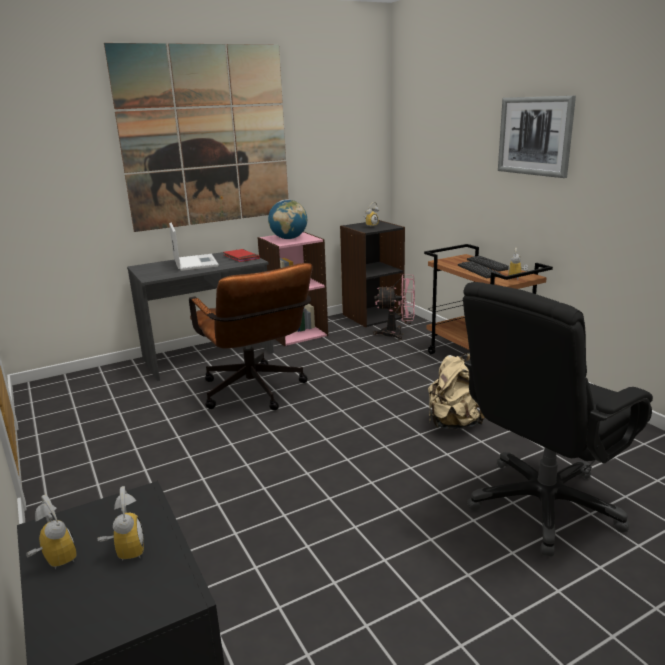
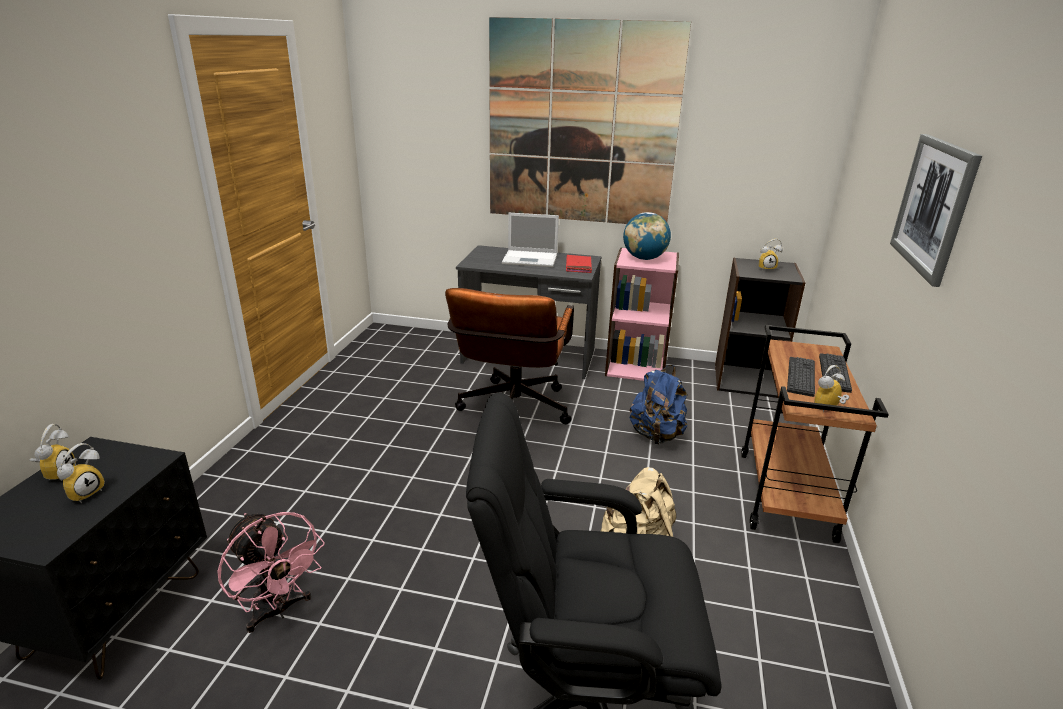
camera: 40 degrees right, 5 degrees up
(195, 263) = (531, 259): laptop -> laptop turned 75 degrees clockwise
(369, 364) = (656, 435): none -> blue backpack
(397, 334) = (740, 414): pink fan -> pink fan (278, 611)

